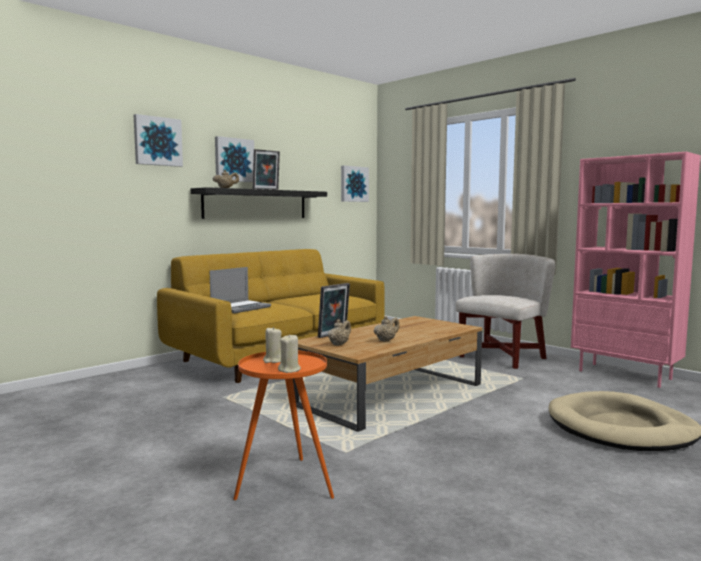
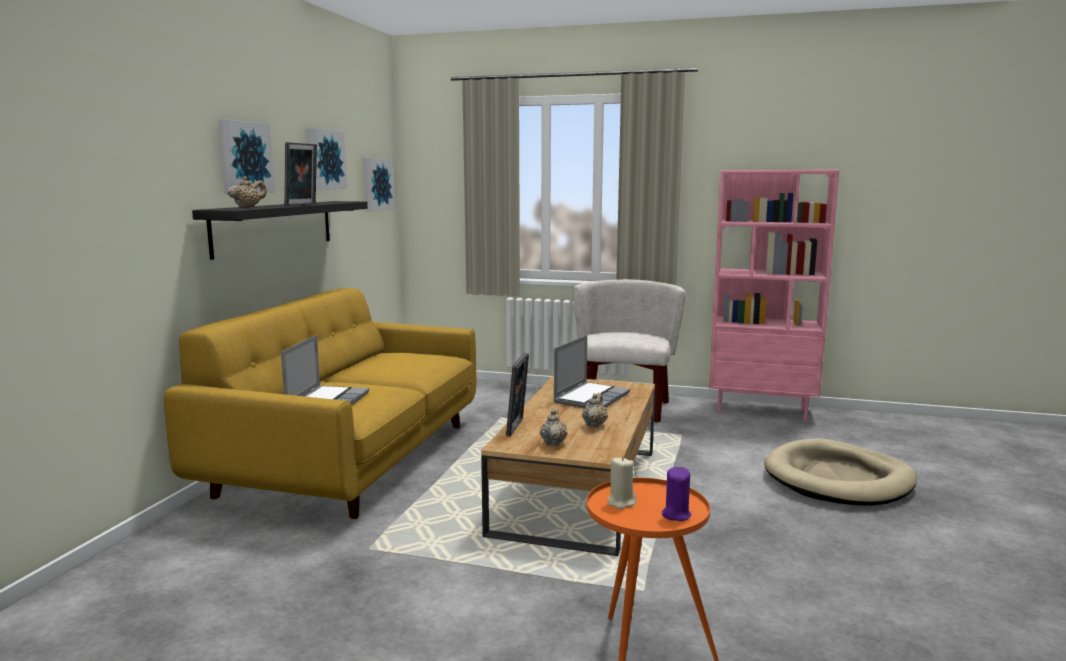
camera: 30 degrees left, 5 degrees up
(157, 141) = (141, 131): picture -> picture (324, 159)
(289, 370) = (676, 515): beige candle -> purple candle
(416, 328) = (591, 397): none -> laptop

